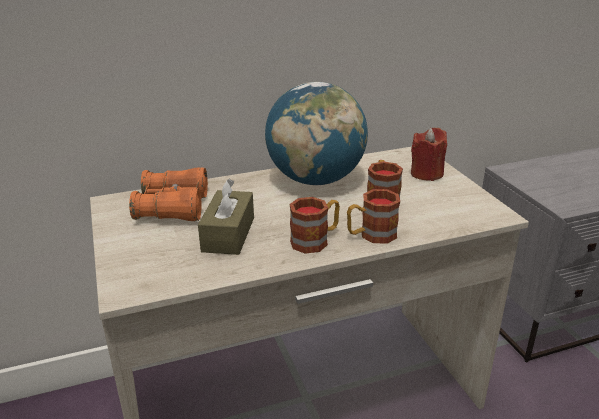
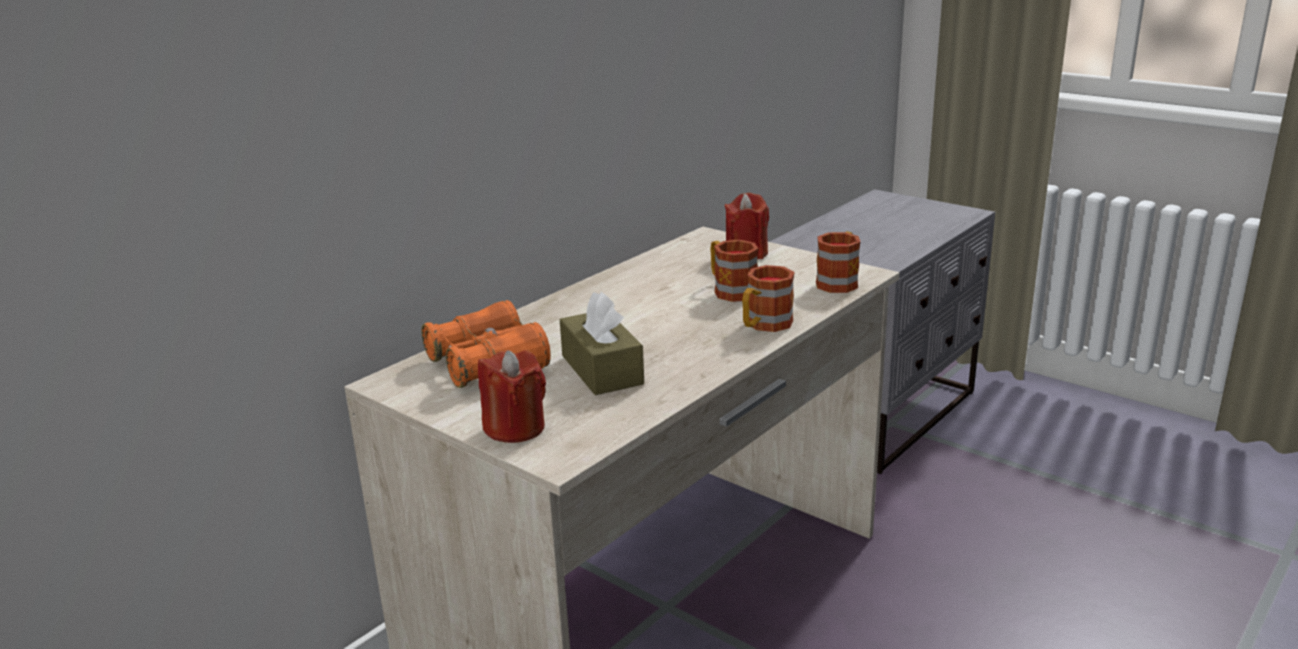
camera: 30 degrees left, 5 degrees down
(129, 259) = (515, 428): none -> red candle
(315, 240) = (711, 346): mug -> mug (839, 281)
(316, 180) = (628, 290): globe -> none

